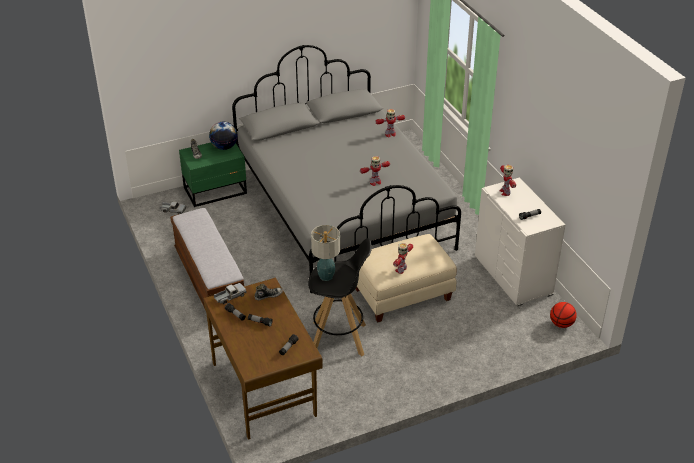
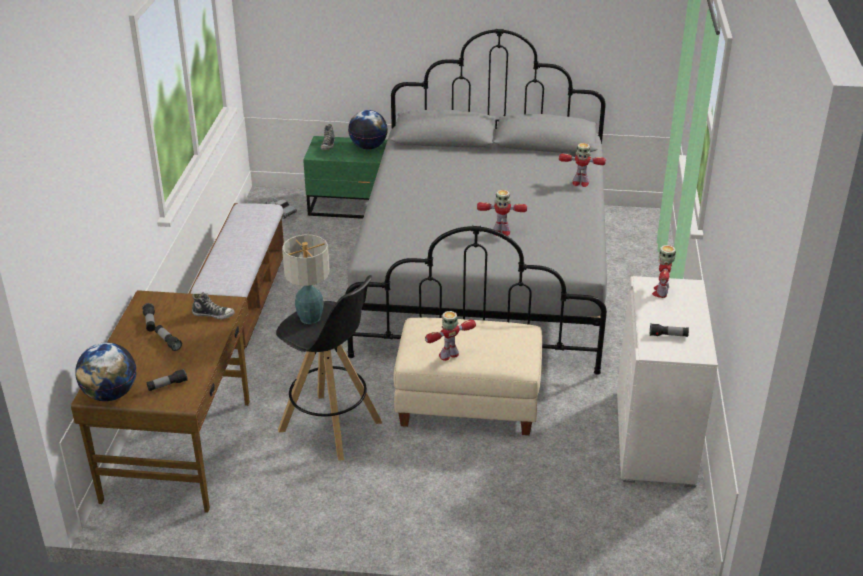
camera: 30 degrees right, 5 degrees down
(230, 297) = (167, 299): toy truck -> none
(261, 366) = (110, 394): none -> globe
(561, 324) = (673, 534): basketball -> none

